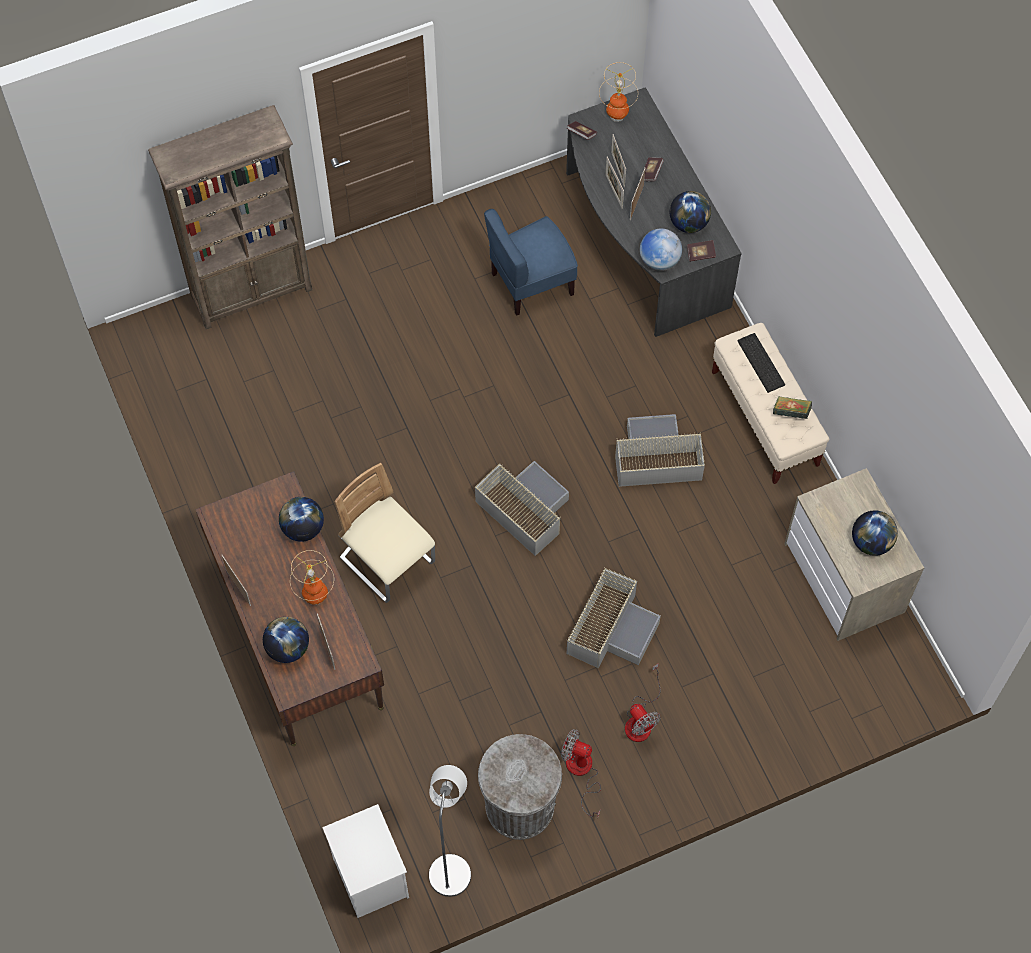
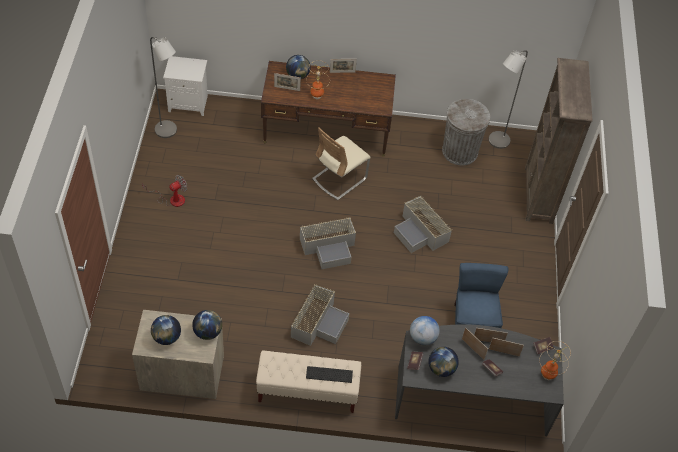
camera: 115 degrees right, 10 degrees down
(176, 386) = (496, 142): none -> grey floor lamp
(303, 528) = (357, 106): globe -> globe (208, 332)
(387, 561) = (339, 179): beige chair -> beige chair turned 150 degrees clockwise
(519, 806) = (176, 169): grey trash can -> grey trash can (460, 151)
(611, 627) = (236, 250): grey storage box -> grey storage box (421, 232)
(641, 720) = (178, 236): fan -> none
(791, 413) = (285, 370): book -> none

